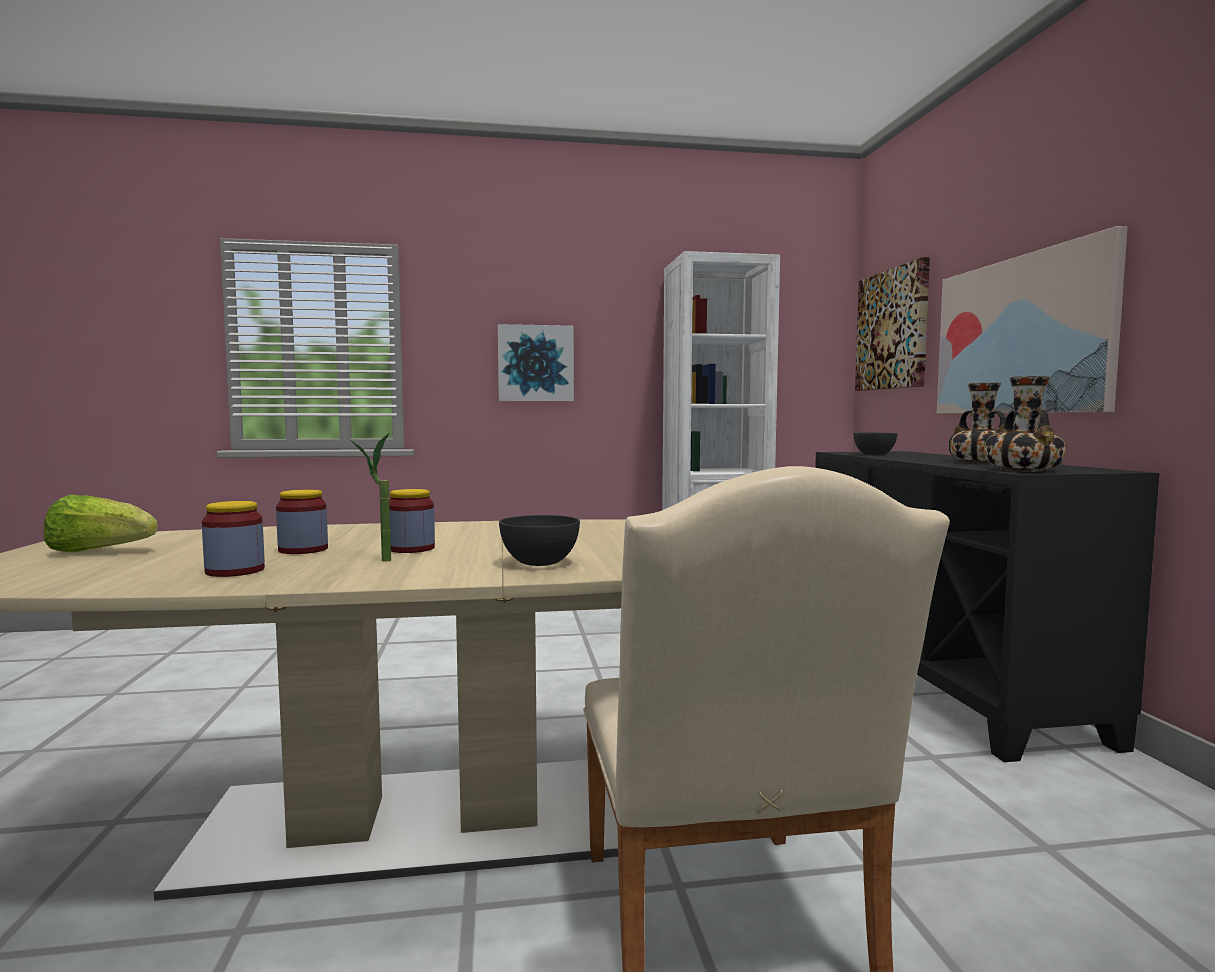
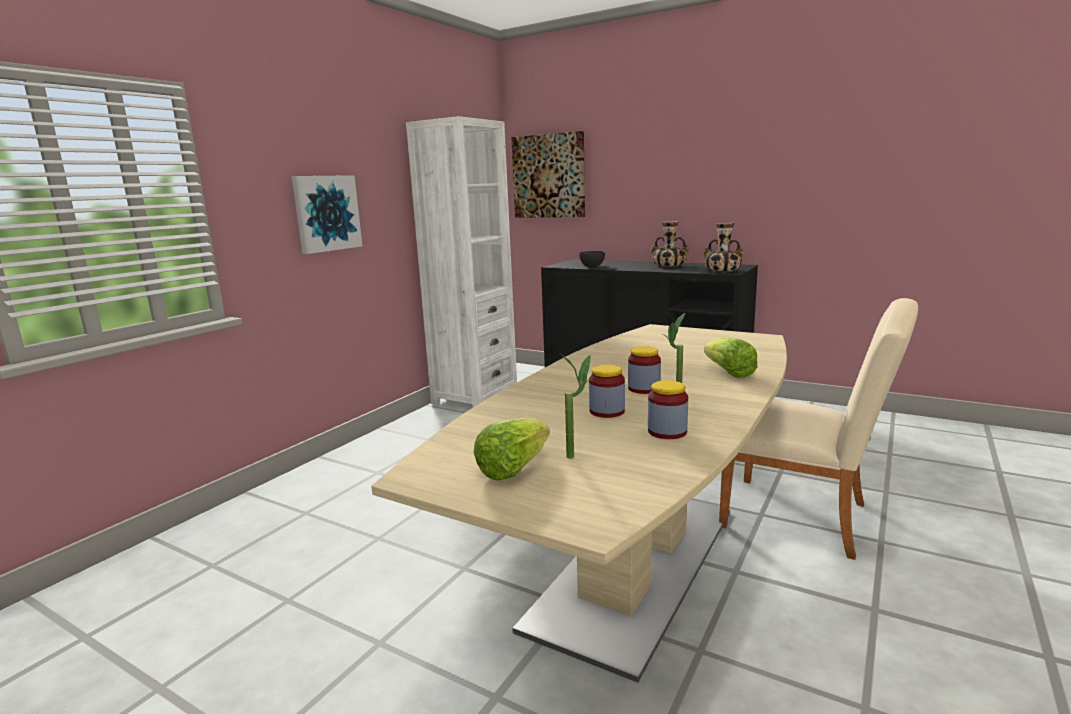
camera: 50 degrees left, 10 degrees up
(140, 559) = (578, 455): none -> potted plant
(539, 563) = (728, 373): grey bowl -> lettuce
(1021, 335) = (666, 191): picture -> none

